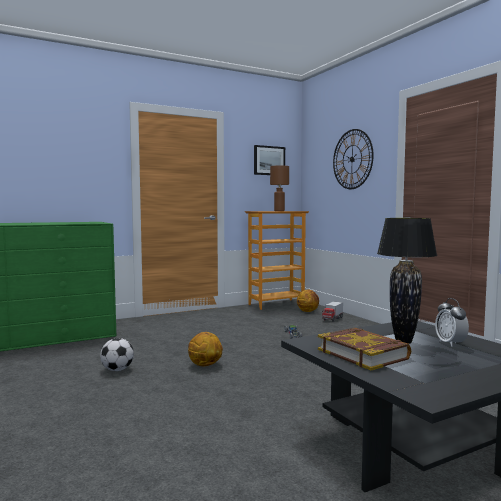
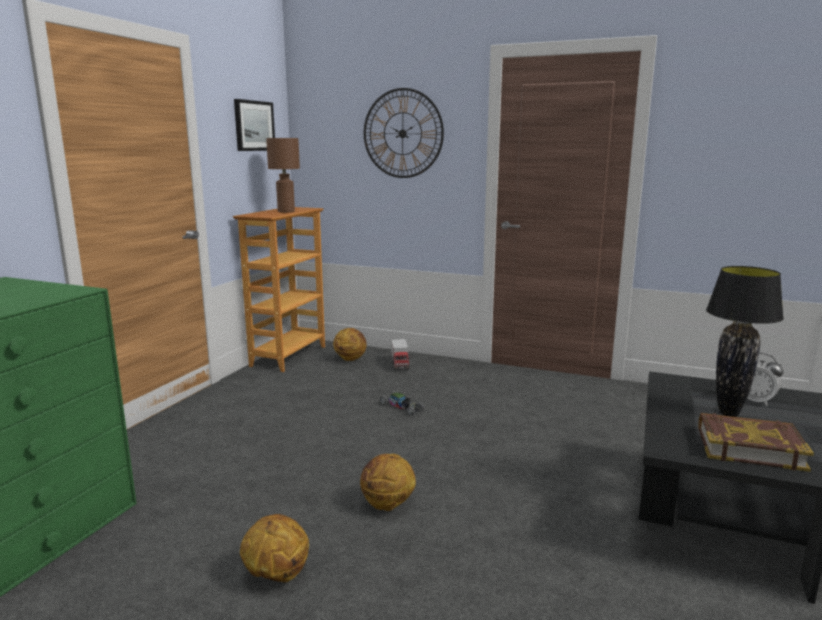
camera: 40 degrees left, 10 degrees up
(117, 370) = (276, 575): football -> basketball

